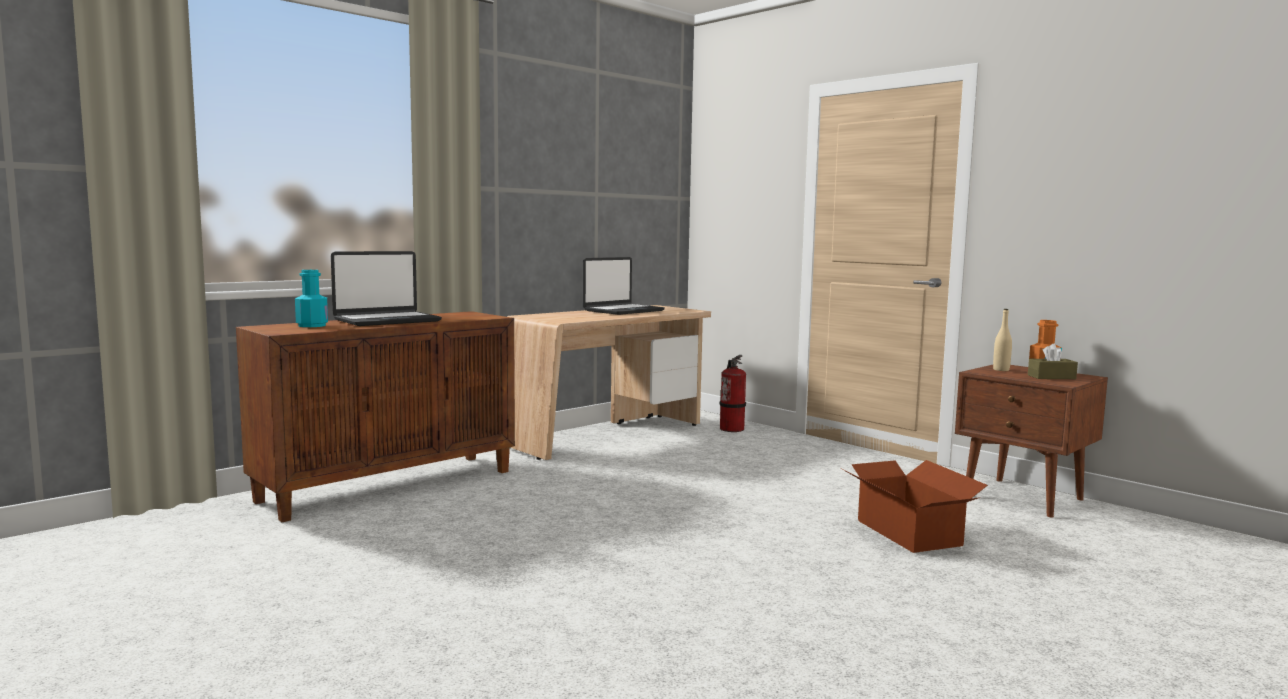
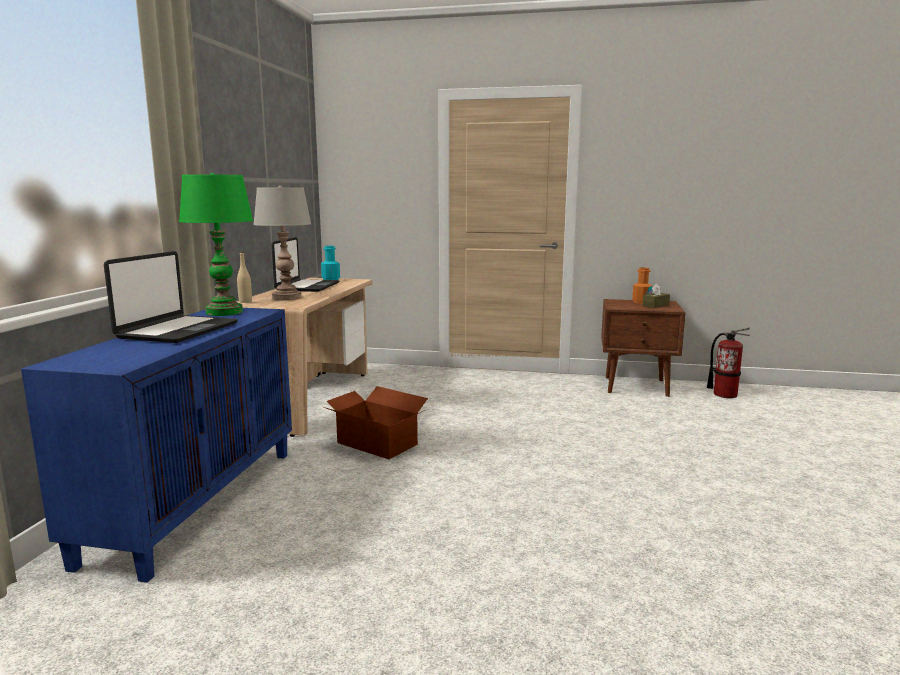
camera: 35 degrees left, 5 degrees up
(312, 325) = (119, 351): turquoise bottle -> turquoise bottle (331, 279)
(389, 485) = (195, 502): brown cabinet -> blue cabinet
(461, 315) = (224, 312): none -> green table lamp
(573, 316) = (287, 298): none -> grey table lamp
(732, 429) = (395, 373): fire extinguisher -> fire extinguisher (725, 394)
(908, 533) = (627, 428): cardboard box -> cardboard box (377, 444)
(1001, 370) = (620, 304): beige bottle -> beige bottle (245, 301)

